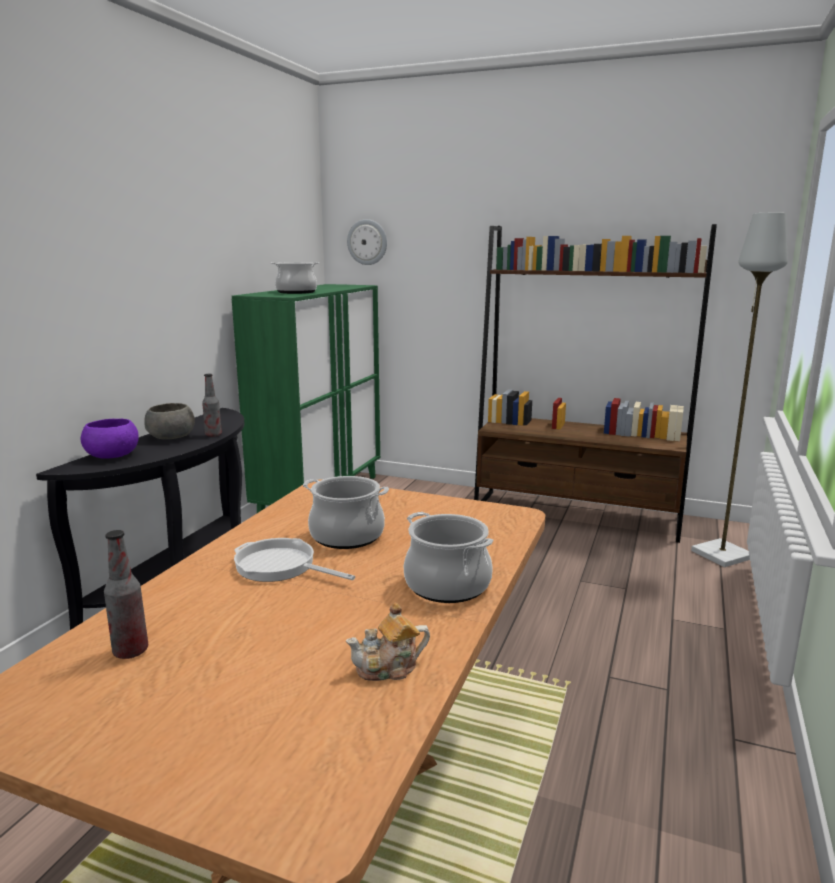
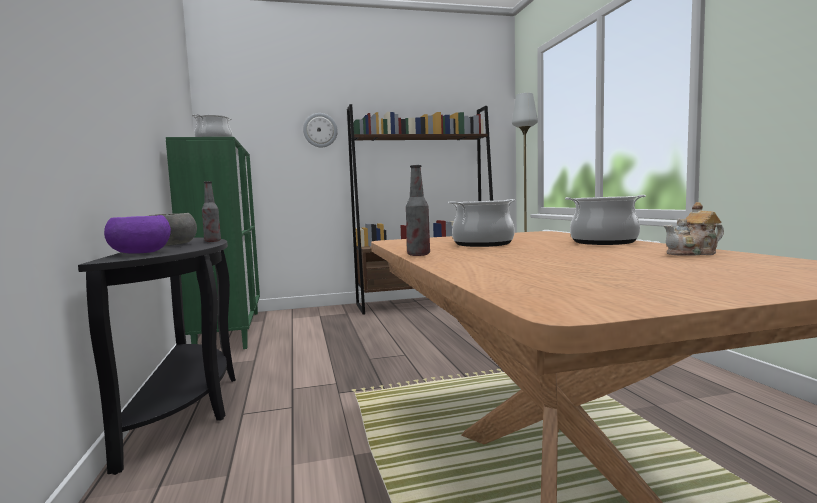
camera: 35 degrees left, 10 degrees down
(130, 651) = (542, 276): bottle -> bottle (418, 255)
(280, 566) = (490, 252): frying pan -> none
(367, 242) = (237, 120): wall clock -> wall clock (320, 130)
(389, 668) = (693, 253): teapot -> teapot turned 45 degrees clockwise

